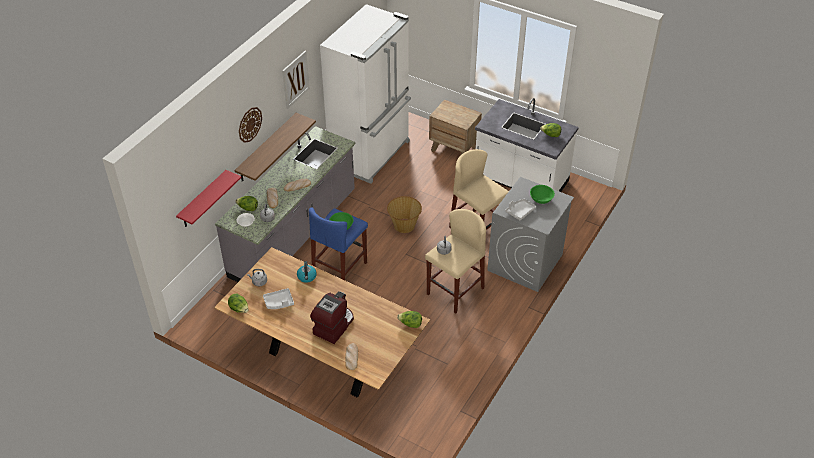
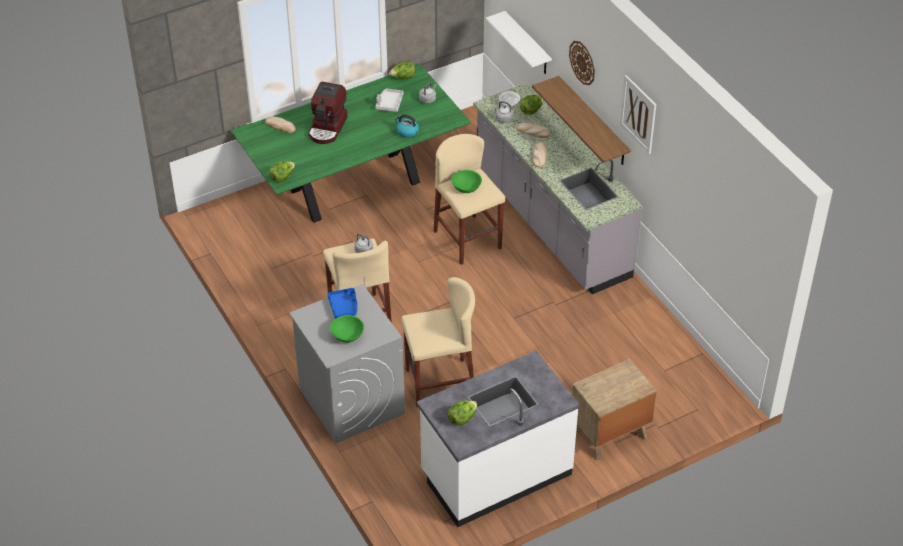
camera: 120 degrees right, 0 degrees up
(203, 200) = (527, 44): red shelf -> white shelf
(326, 358) = (354, 187): brown dining table -> green dining table
(333, 326) = (328, 128): coffee machine -> coffee machine turned 45 degrees clockwise
(340, 269) = (467, 240): blue stool -> beige stool
(371, 154) = (653, 344): white fridge -> none
(404, 225) = (497, 320): basket -> none
(520, 211) = (344, 307): grey tray -> blue tray

